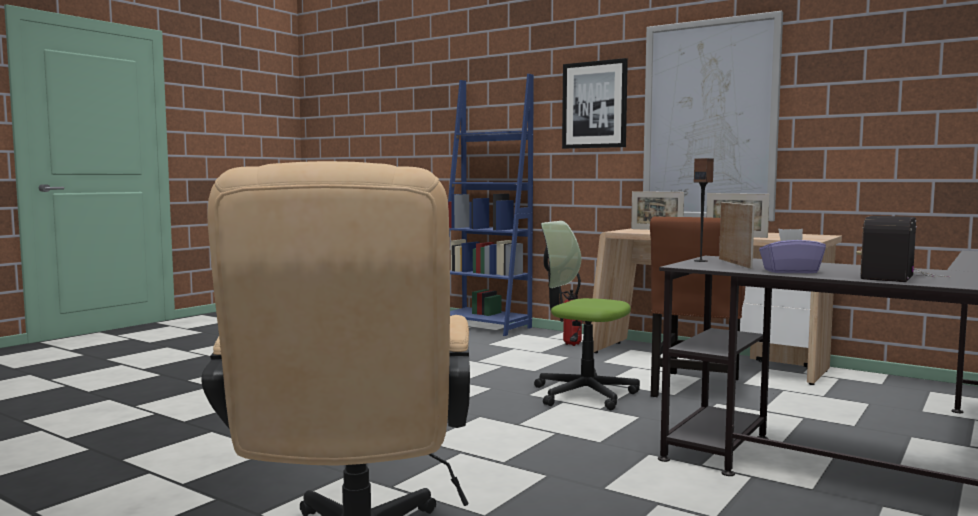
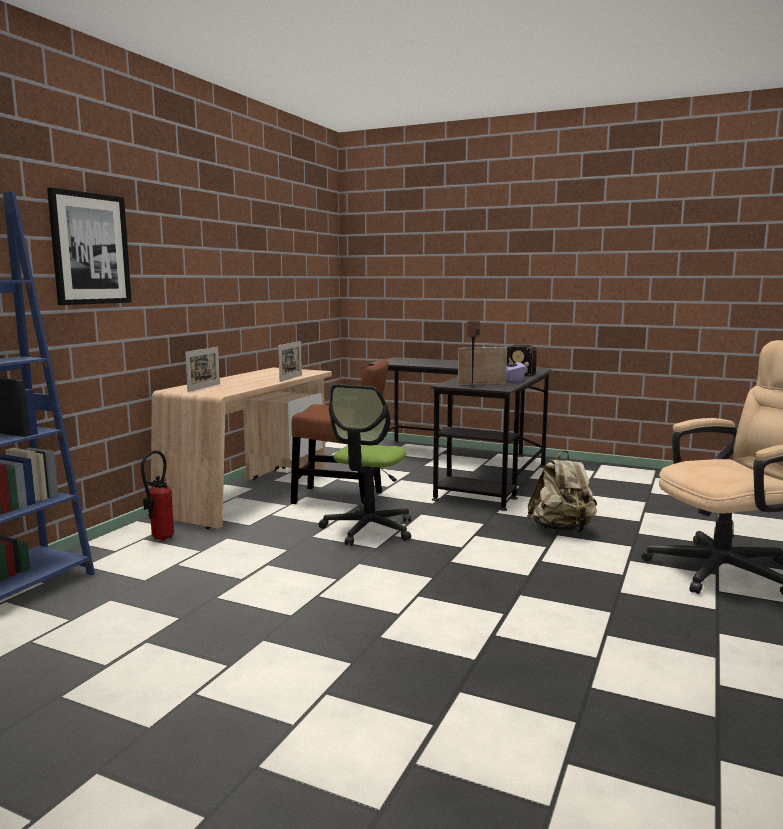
camera: 100 degrees left, 5 degrees up
(567, 481) = (561, 529): none -> beige backpack
(709, 120) = (192, 276): picture -> none

